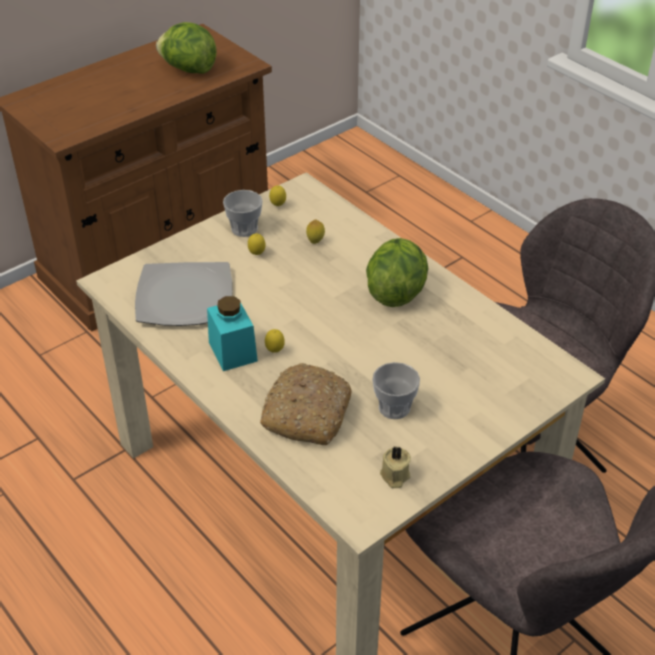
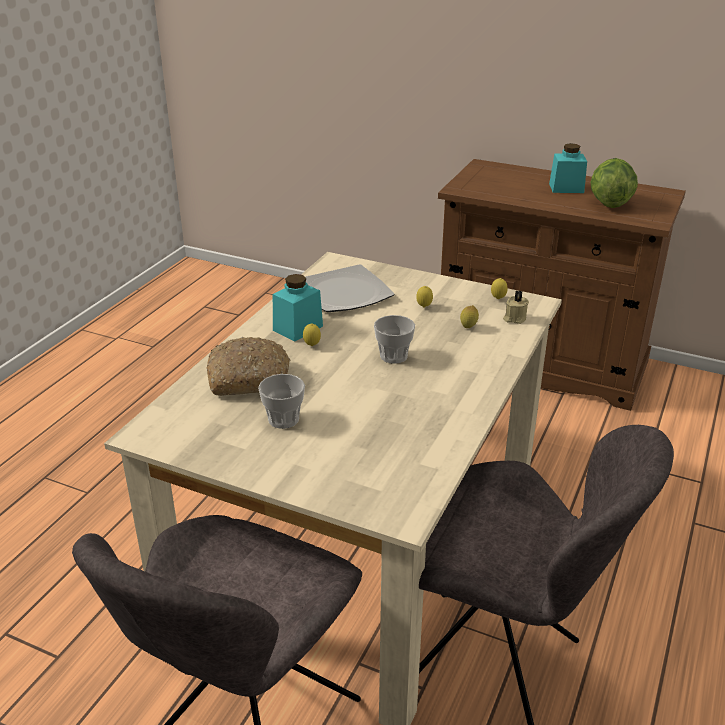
camera: 65 degrees right, 10 degrees down
(132, 77) = (566, 188): none -> turquoise jar
(244, 229) = (451, 293): cup -> cup (393, 356)
(394, 476) = (199, 439): beige candle -> beige candle (514, 318)
(395, 292) = (439, 383): lettuce -> none

